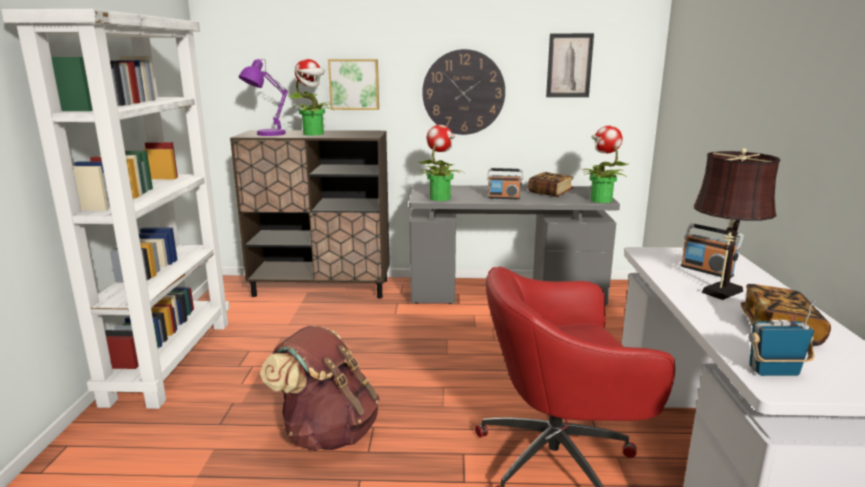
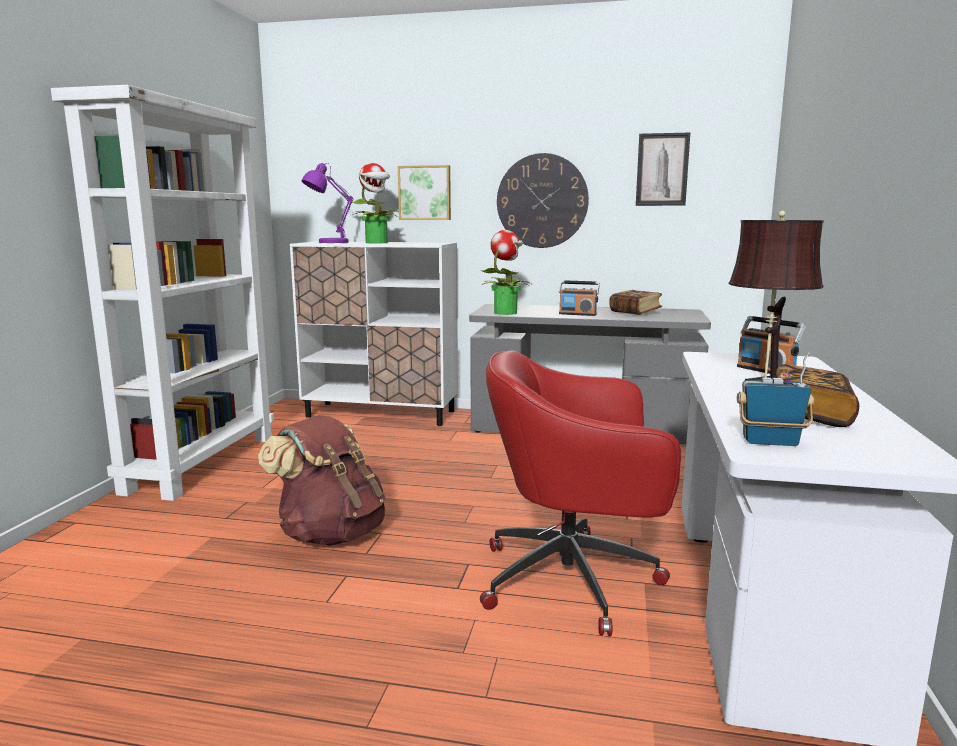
camera: 10 degrees right, 5 degrees down
(322, 288) = (381, 414): brown cabinet -> white cabinet
(600, 200) = (689, 318): potted plant -> none

